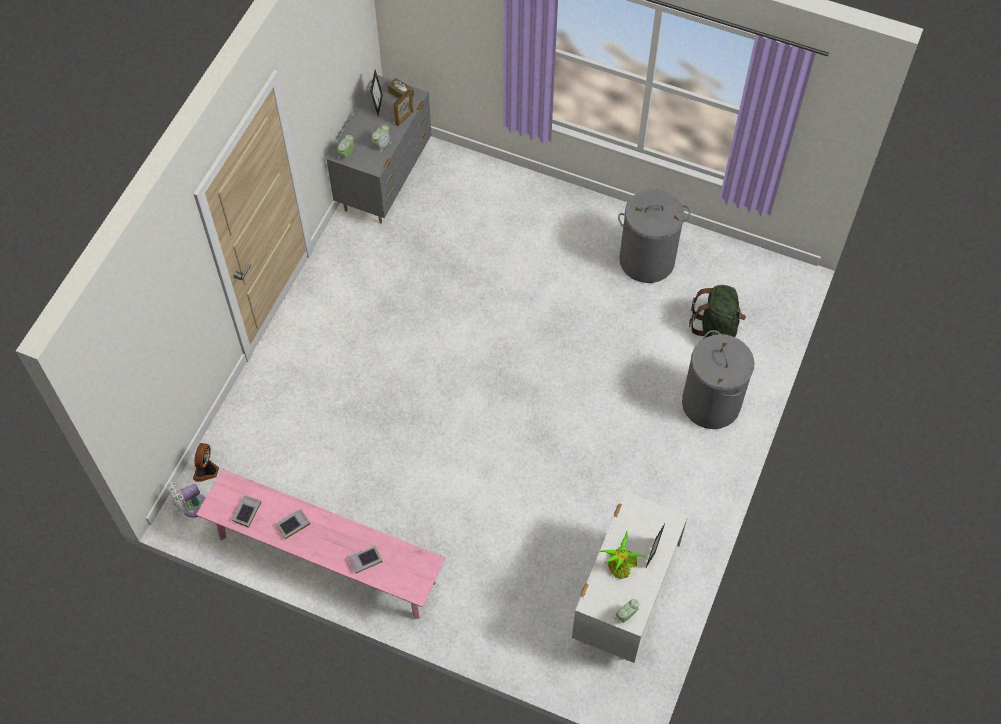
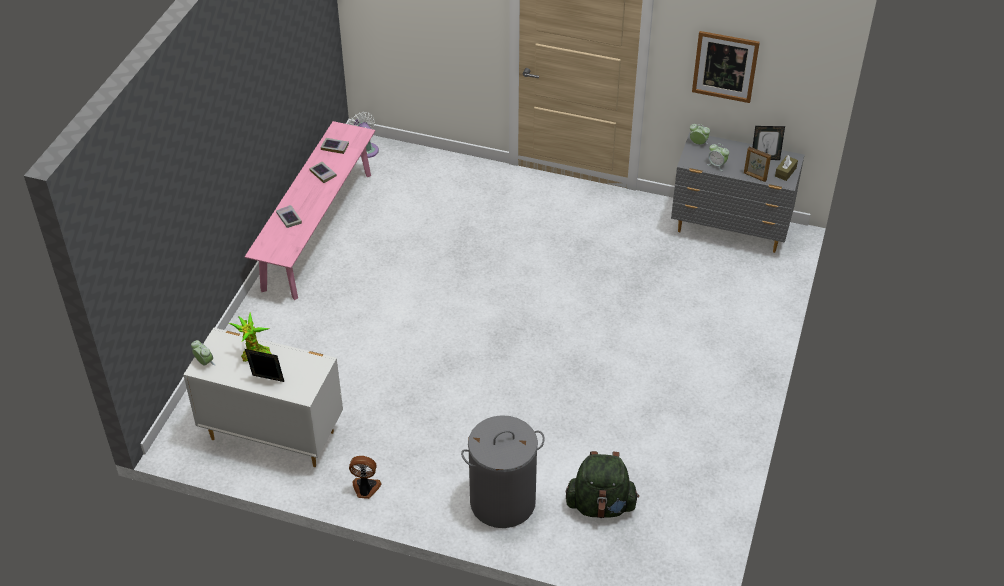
camera: 85 degrees right, 15 degrees down
(207, 470) = (400, 153): fan -> fan (365, 489)
(327, 81) = (725, 66): none -> picture
(647, 260) = (681, 440): grey laundry basket -> none

